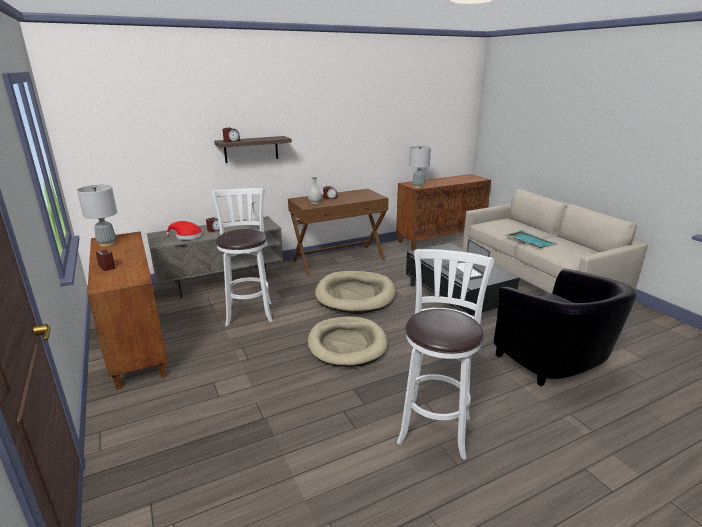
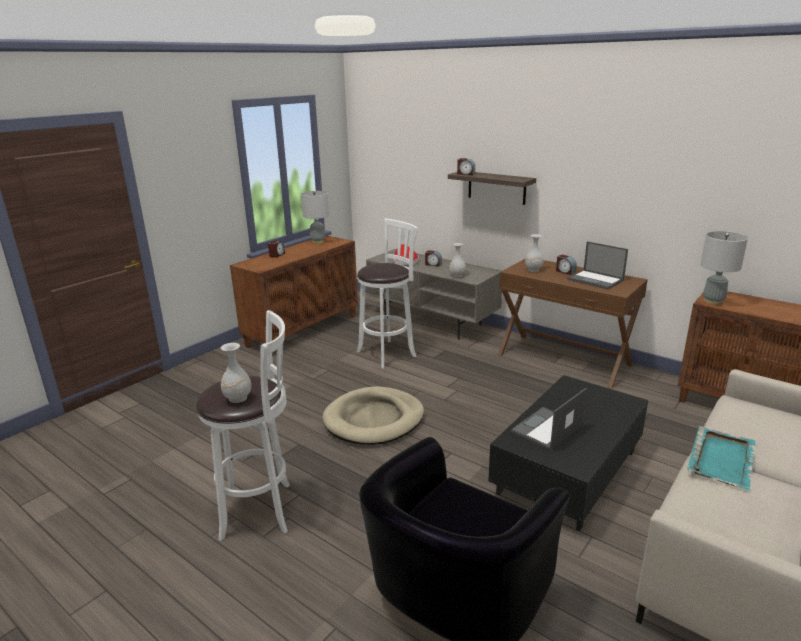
camera: 65 degrees right, 0 degrees up
(354, 196) = (596, 280): none -> laptop
(355, 295) = (485, 395): beige dog bed -> none
(461, 323) = (237, 398): none -> white vase

